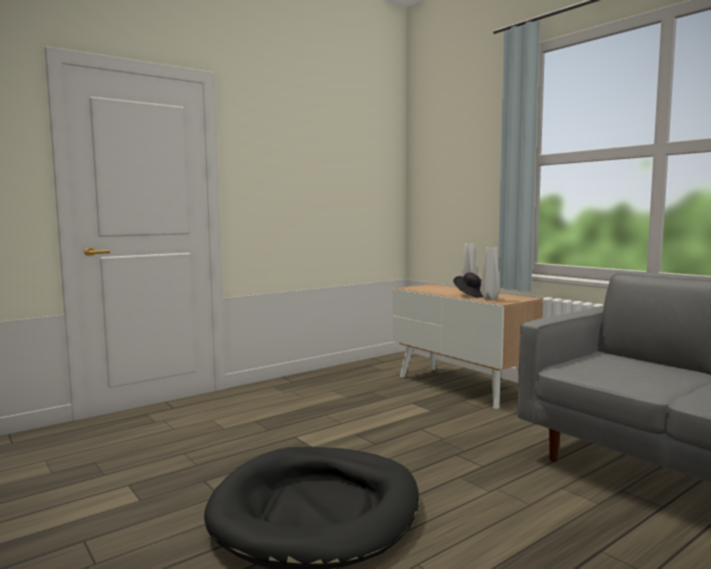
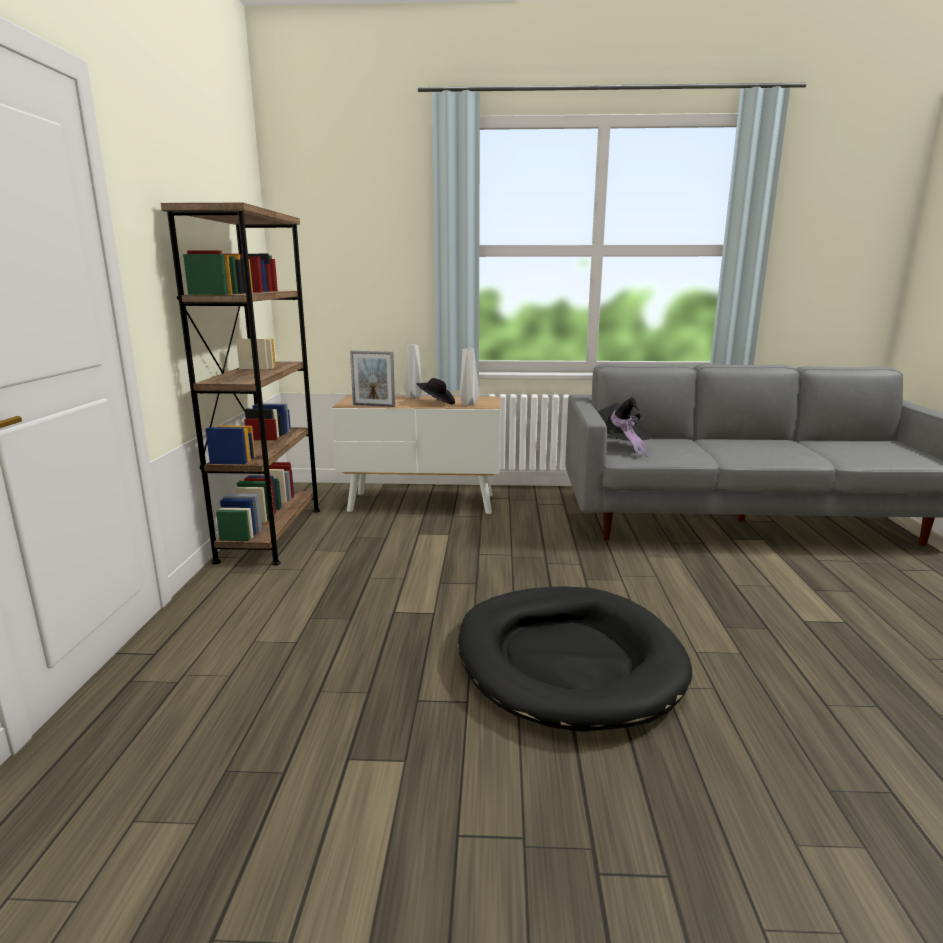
camera: 50 degrees left, 10 degrees up
(331, 375) = (271, 534): none -> brown bookcase
(421, 290) = (373, 405): none -> picture frame
(592, 361) = (621, 447): none -> black hat

